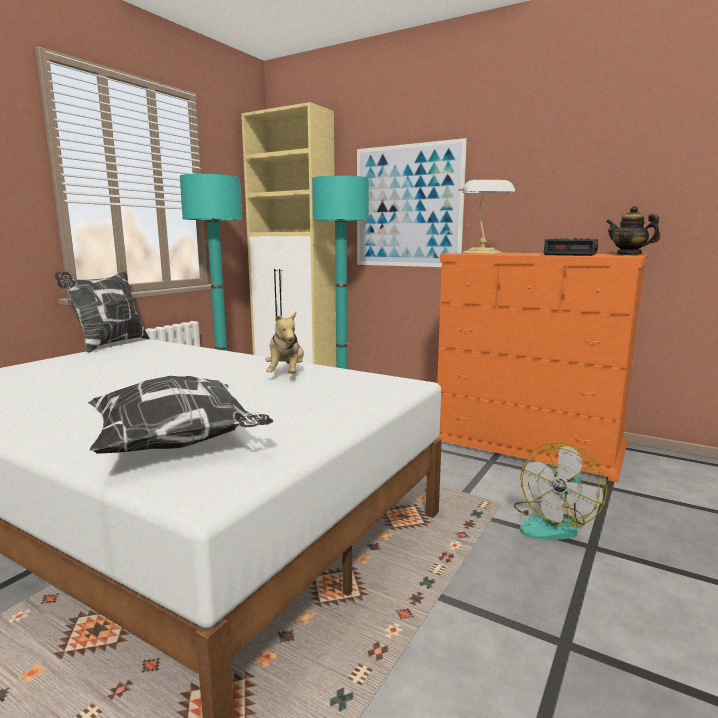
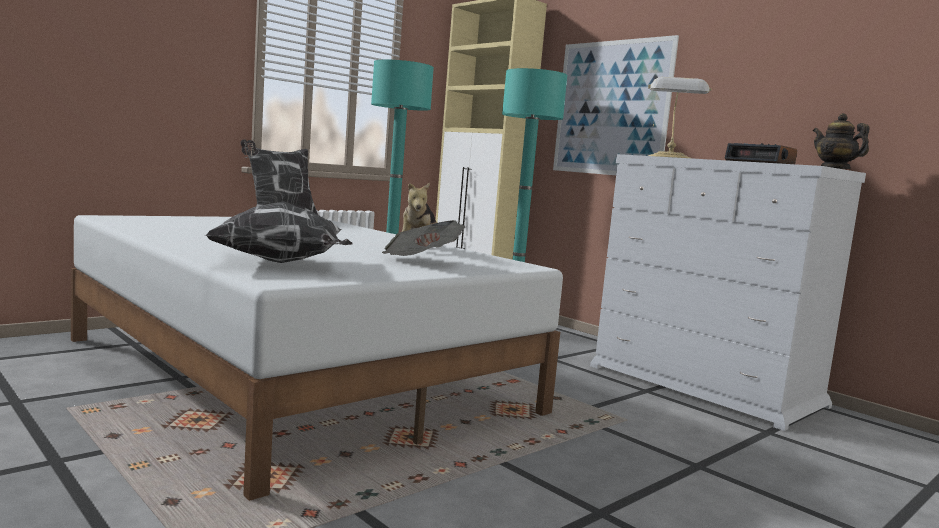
camera: 15 degrees right, 5 degrees down
(313, 401) = (421, 261): none -> newspaper
(529, 444) = (705, 386): orange dresser -> white dresser
(553, 523) = (671, 443): fan -> none

